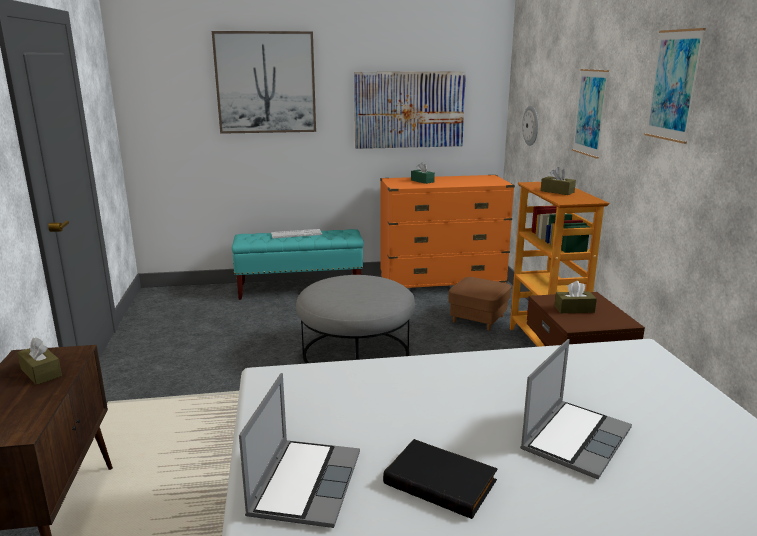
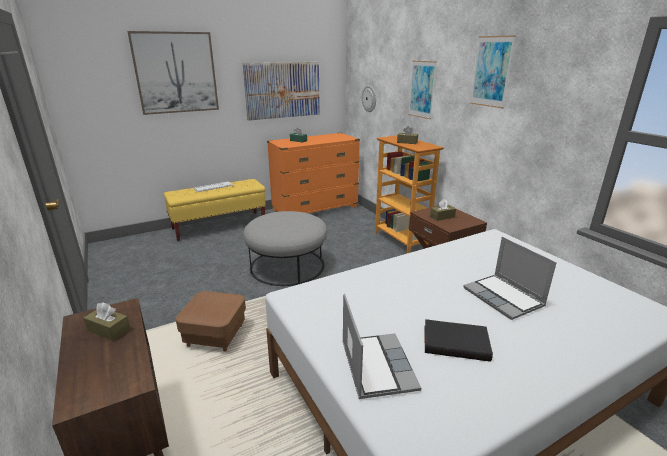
camera: 20 degrees left, 5 degrees up
(300, 288) = (220, 226): turquoise bench -> yellow bench
(478, 319) = (352, 230): brown ottoman -> brown ottoman (215, 336)
(575, 438) = (504, 298): laptop -> laptop turned 135 degrees clockwise

